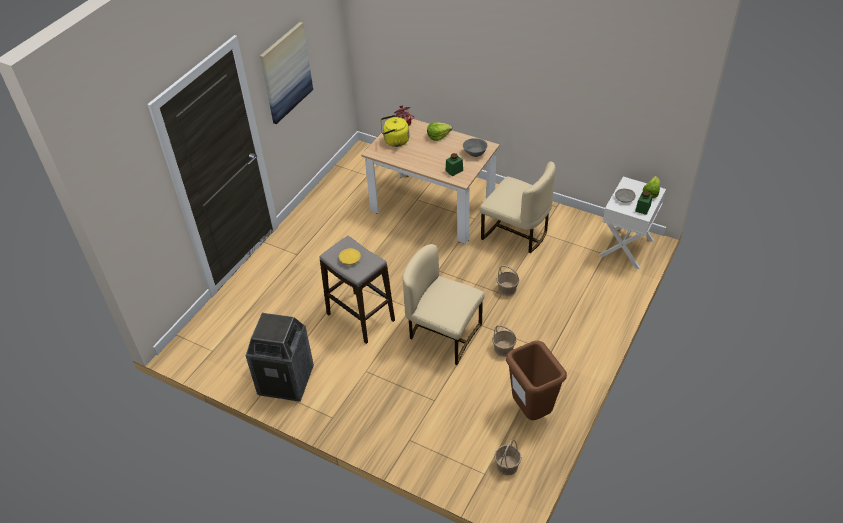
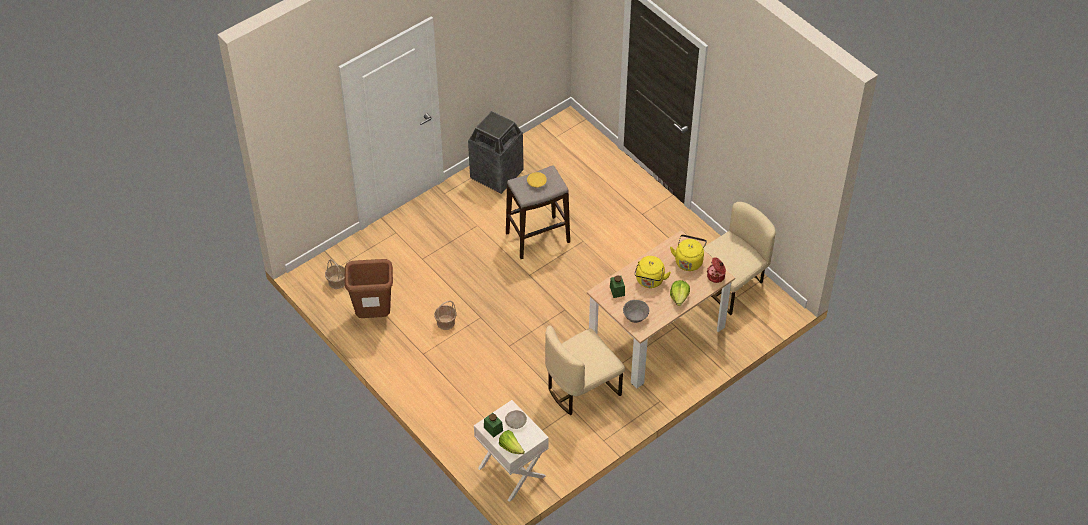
camera: 110 degrees right, 5 degrees up
(285, 73) = (741, 134): picture -> none
(431, 156) = (649, 281): none -> yellow kettle
(443, 334) = (486, 287): beige chair -> beige chair (731, 285)
(507, 289) = (511, 352): basket -> none

